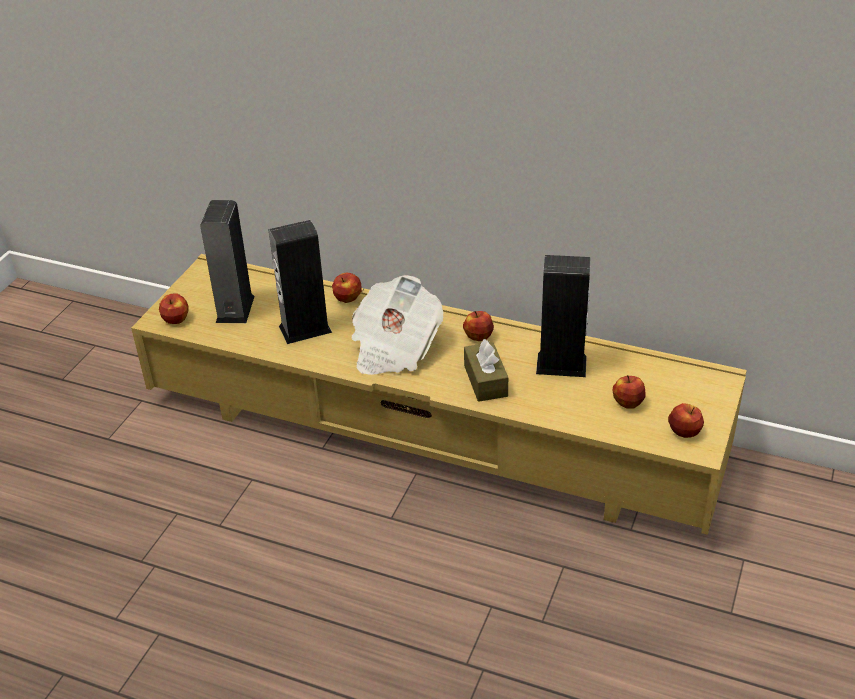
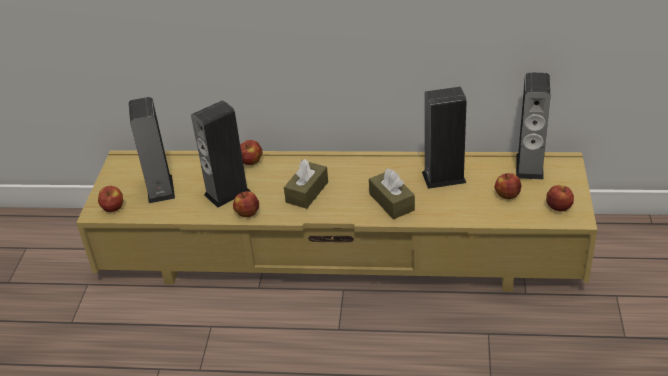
camera: 15 degrees left, 0 degrees up
(394, 348) = (307, 192): newspaper -> brown tissue box
(478, 337) = (370, 170): apple -> apple (247, 213)
(672, 374) = (529, 166): none -> speaker

